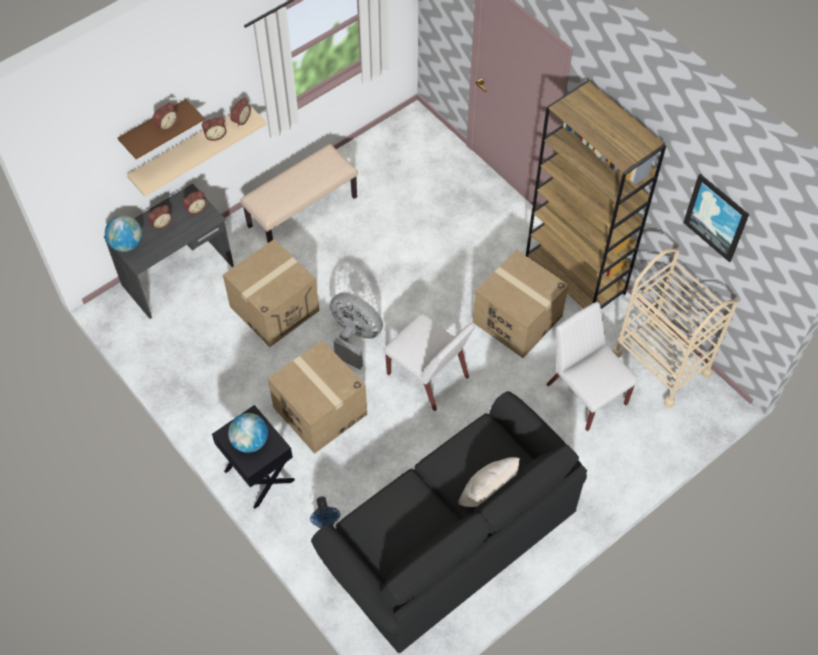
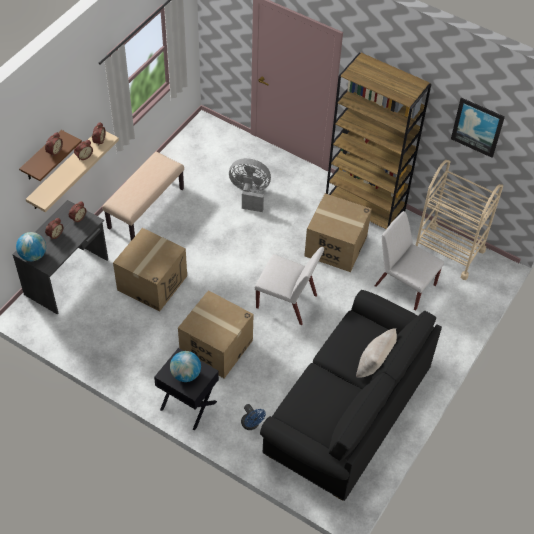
camera: 20 degrees left, 5 degrees down
(355, 338) = (221, 288): grey fan -> grey fan (249, 194)

